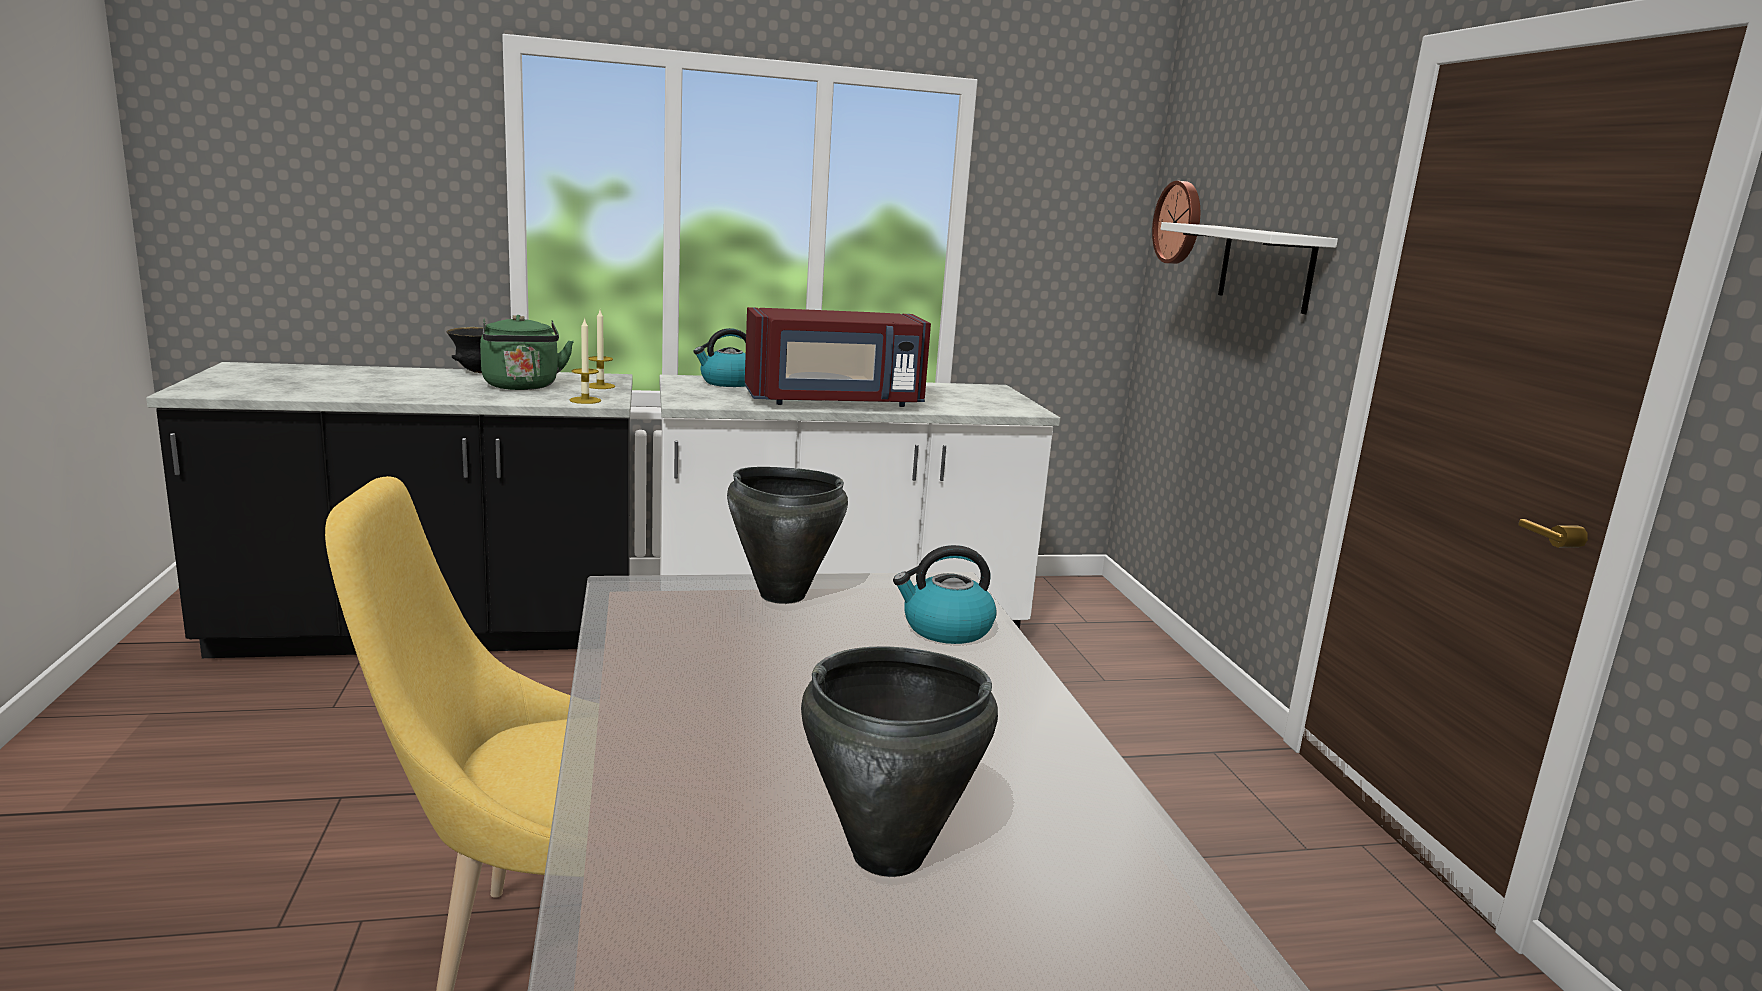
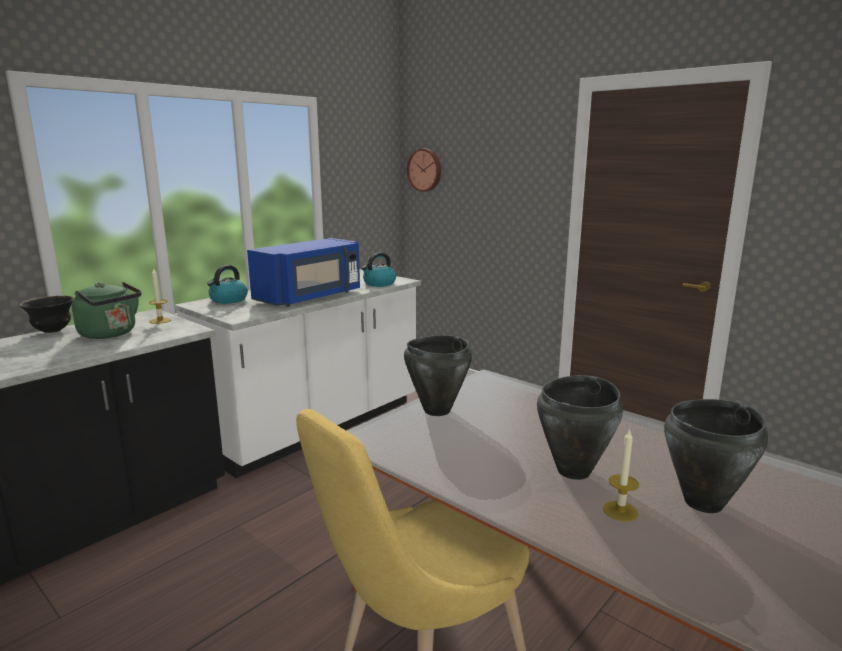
camera: 35 degrees left, 0 degrees up
(585, 400) = (176, 332): candle -> candle (620, 511)
(794, 731) = (574, 471): none -> black cooking pot
(835, 402) = (311, 297): red microwave -> blue microwave
(946, 629) = (528, 399): kettle -> kettle (379, 284)
(1266, 268) = (496, 189): white shelf -> none

